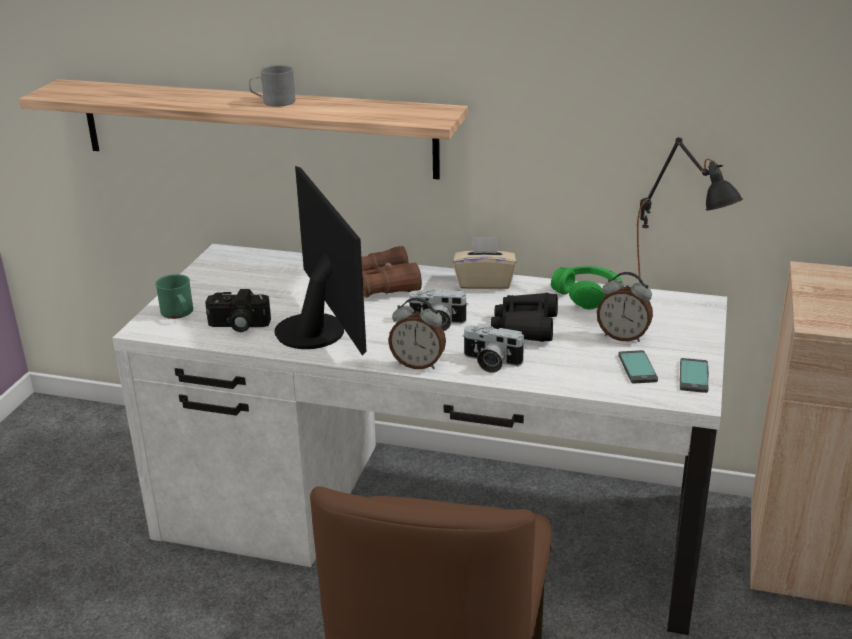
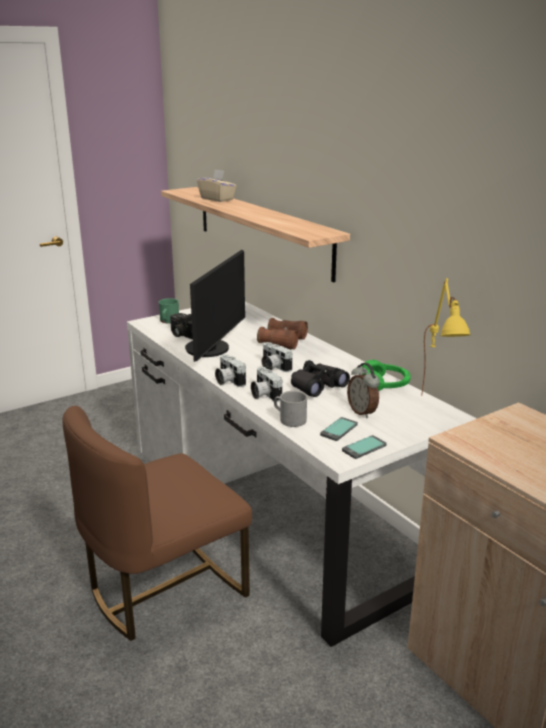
camera: 40 degrees right, 5 degrees down
(273, 102) = (258, 212): grey mug -> grey mug (289, 419)
(418, 364) = (228, 381): alarm clock -> camera
(484, 282) = (337, 358): beige tissue box -> beige tissue box (217, 199)
(678, 300) = (438, 408): black table lamp -> yellow table lamp

